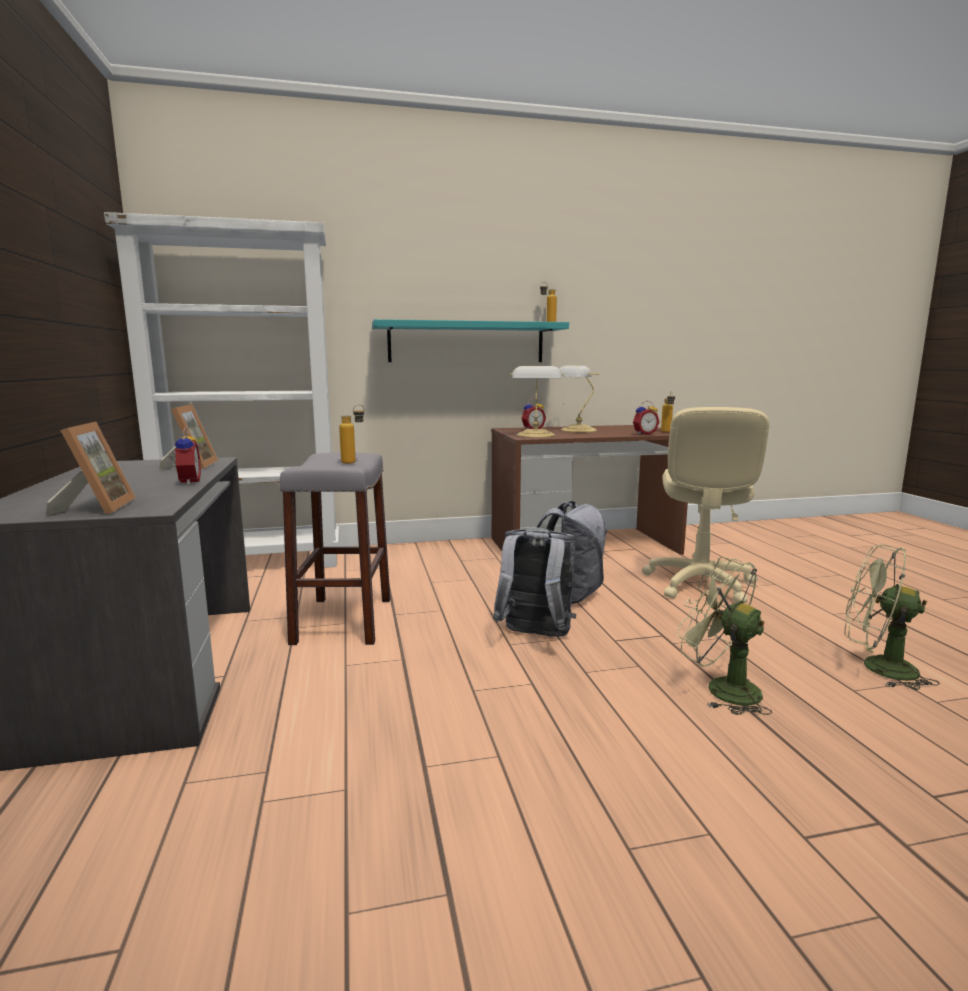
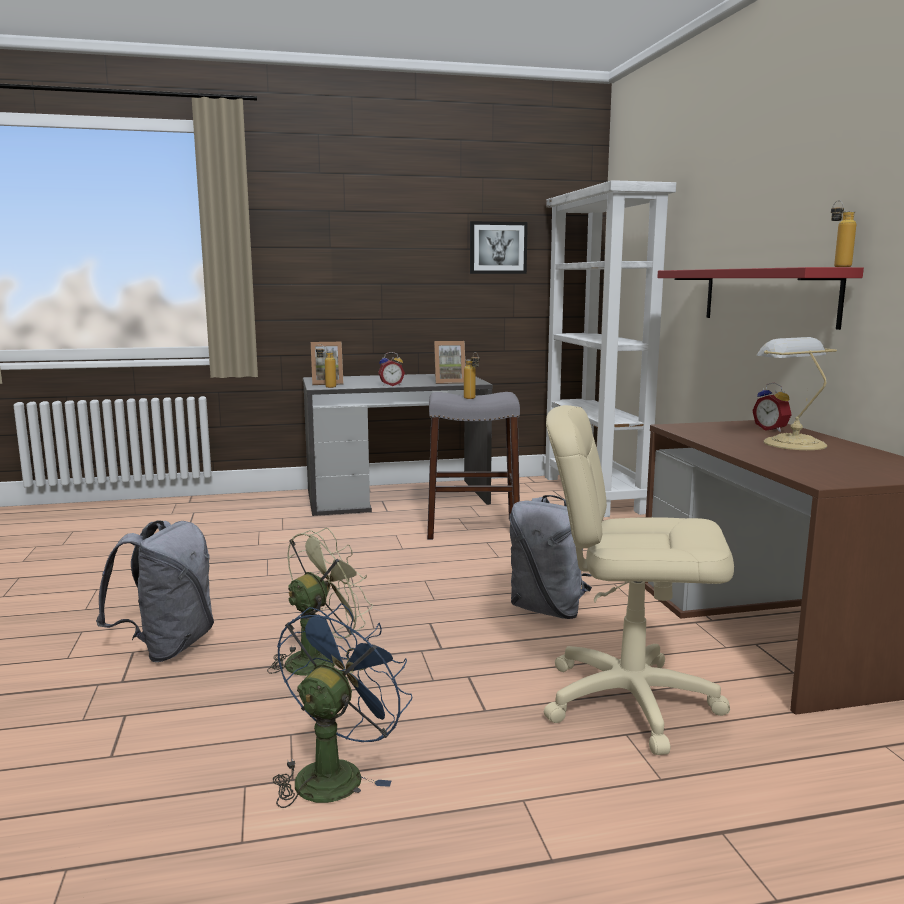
camera: 90 degrees right, 0 degrees up
(79, 271) = (498, 248): none -> picture
(466, 342) = (767, 296): turquoise shelf -> red shelf
(535, 636) = (440, 590): grey backpack -> grey backpack (167, 647)
(536, 435) = (700, 429): table lamp -> none
(644, 434) = (782, 466): alarm clock -> none
(667, 432) = (828, 478): bottle -> bottle (326, 387)
(877, 668) = (335, 772): green fan -> blue fan

